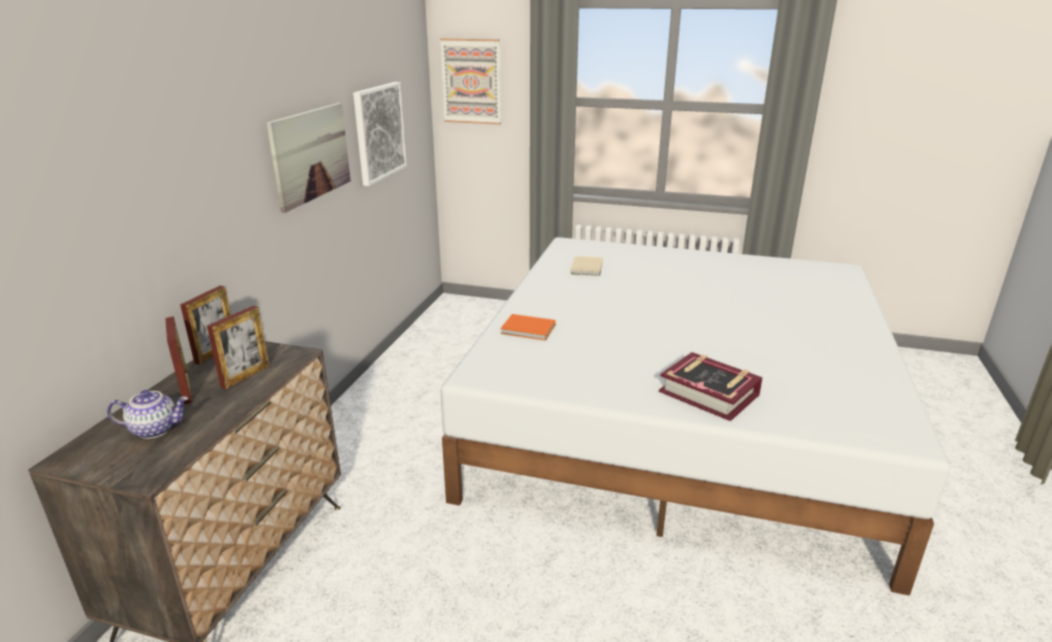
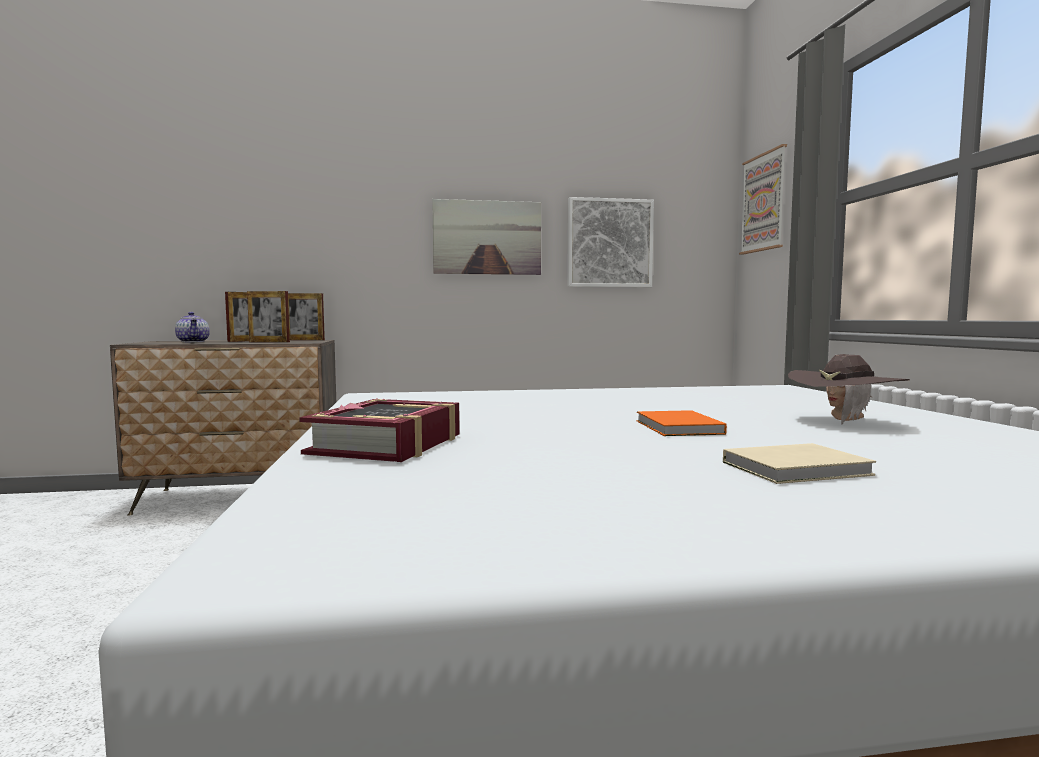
camera: 65 degrees right, 20 degrees down
(529, 330) = (493, 396): orange book -> orange book (678, 428)
(587, 267) = (719, 394): beige book -> beige book (799, 469)
(698, 274) = (844, 421): none -> brown hat

